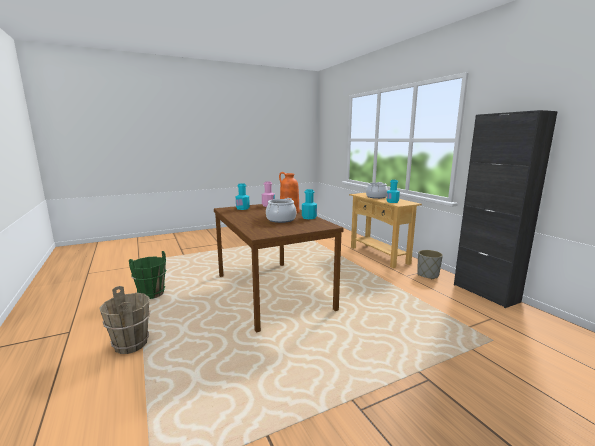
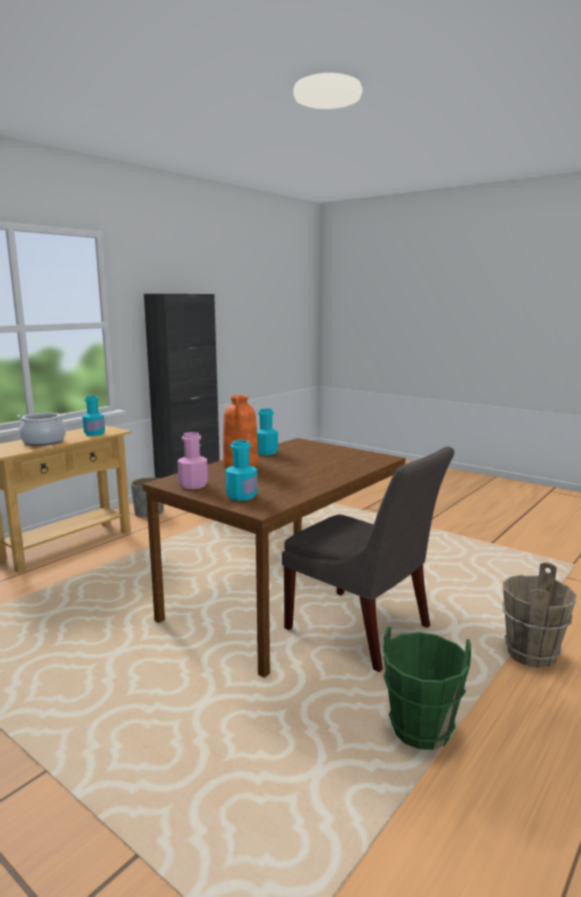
camera: 115 degrees left, 0 degrees up
(219, 303) = (362, 631): none -> grey chair
(281, 220) = (297, 461): cooking pot -> none

